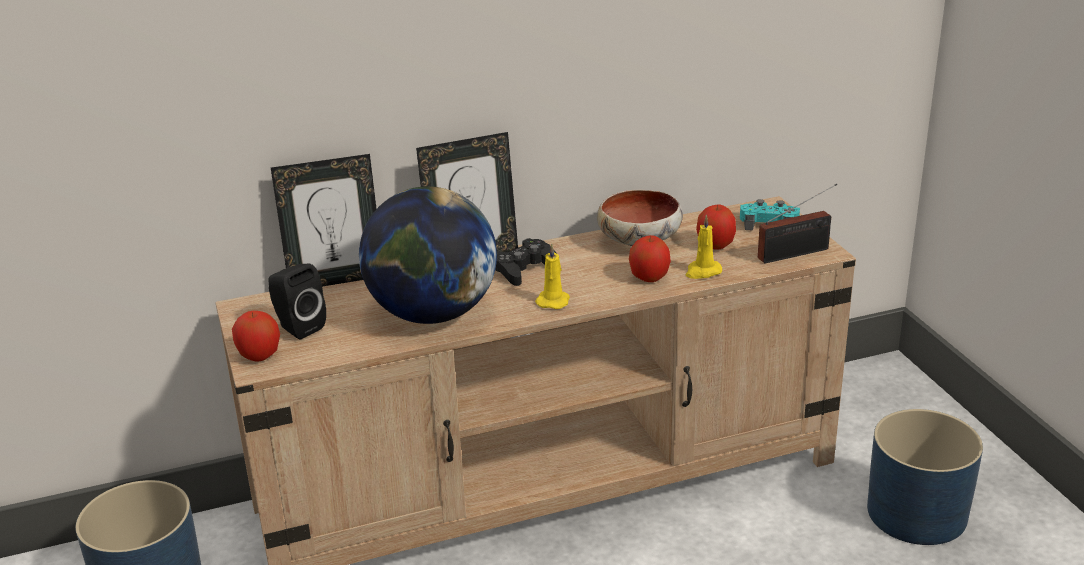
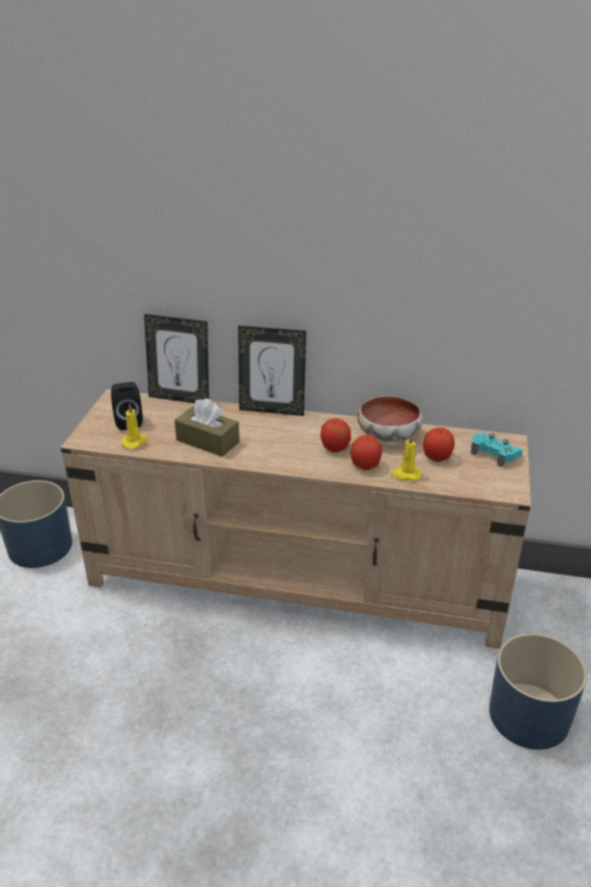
camera: 30 degrees right, 5 degrees up
(259, 355) = (91, 432): apple -> apple (335, 448)
(432, 314) = (207, 441): globe -> brown tissue box
(524, 269) = (293, 430): black game controller -> none
(553, 301) = (287, 459): yellow candle -> yellow candle (135, 442)
(797, 253) = (489, 485): radio -> none

